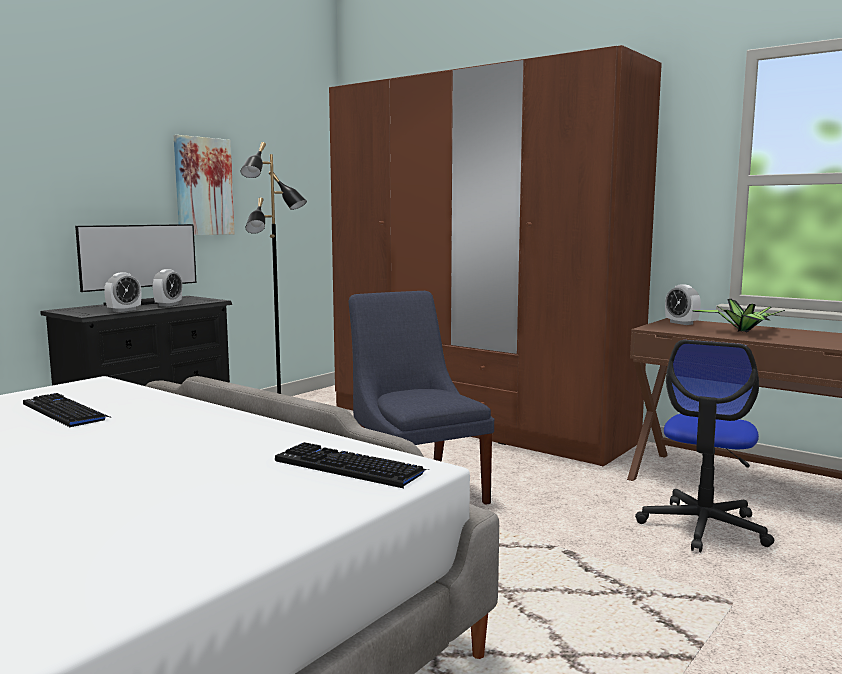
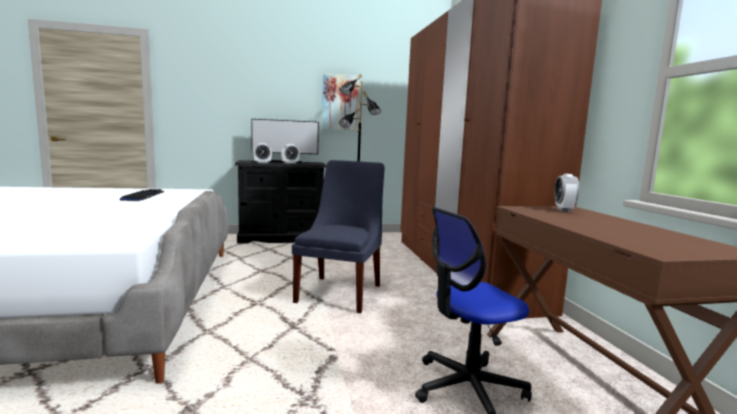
camera: 40 degrees right, 0 degrees up
(350, 467) = (108, 234): keyboard -> none
(743, 332) = (592, 222): potted plant -> none

